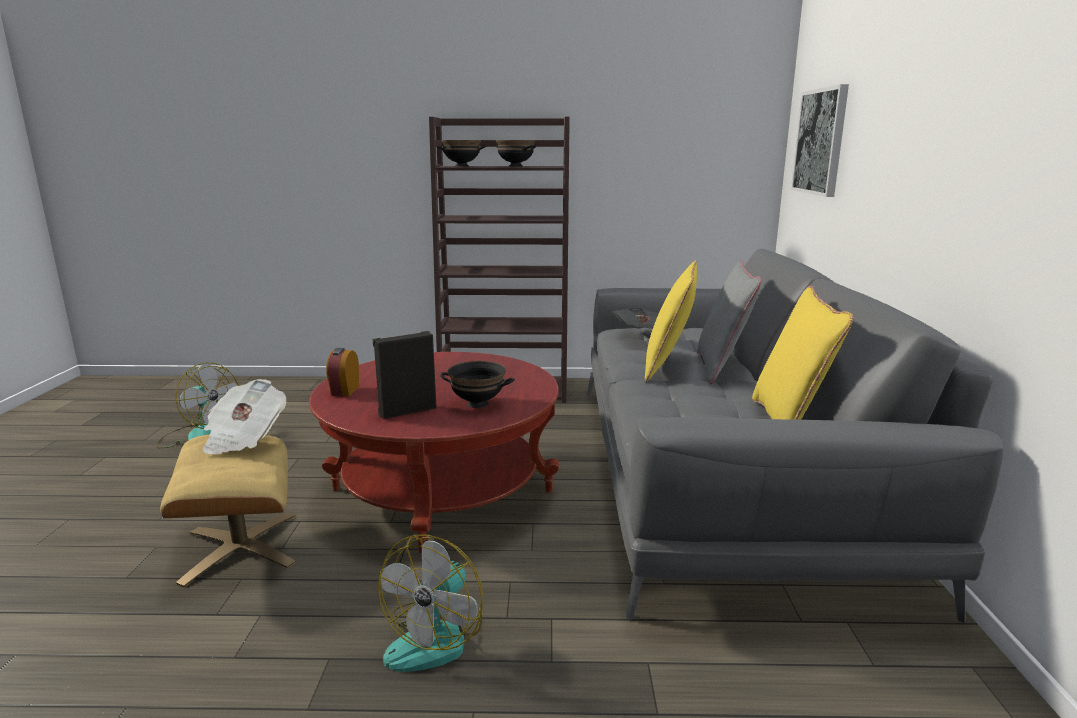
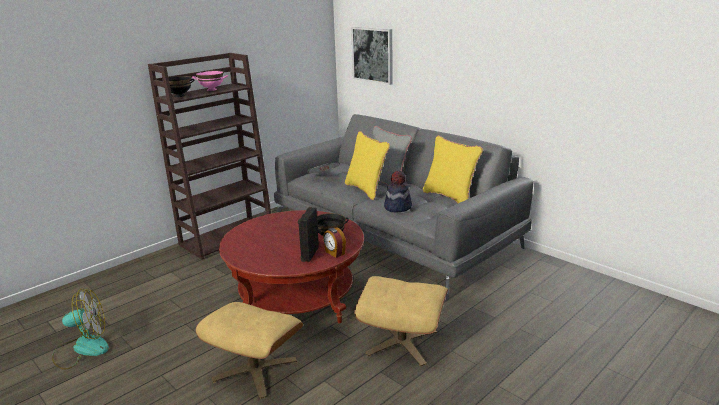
camera: 45 degrees left, 5 degrees up
(244, 437) = (233, 307): newspaper -> none
(344, 391) = (253, 260): alarm clock -> alarm clock (334, 253)
(436, 637) = (402, 342): fan -> beige ottoman
(516, 166) = (212, 89): black bowl -> pink bowl
(658, 403) = (397, 207): none -> hat

